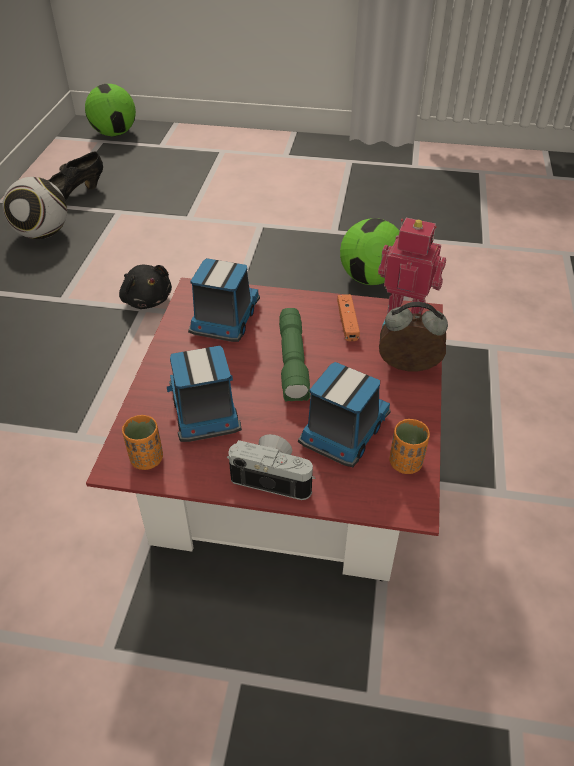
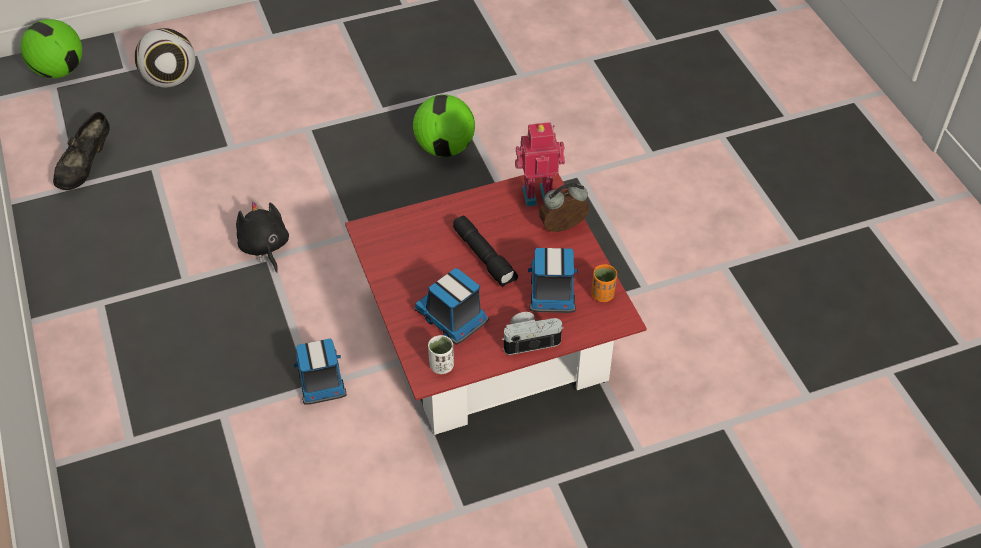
camera: 30 degrees left, 5 degrees up
(43, 234) = (98, 221): football -> football (170, 80)
(146, 299) = (264, 247): black plush toy -> black plush toy turned 135 degrees counterclockwise
(146, 459) = (441, 366): orange cup -> white cup
(225, 319) = (409, 244): toy truck -> toy truck (321, 380)
(294, 363) = (485, 257): green flashlight -> black flashlight
(347, 322) = (499, 209): orange game controller -> none

